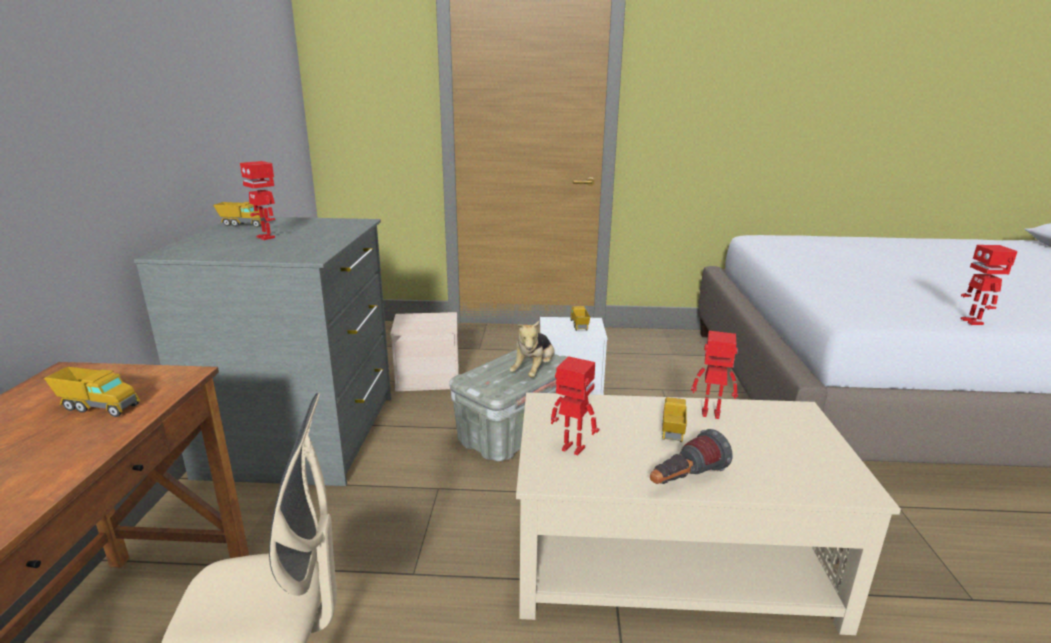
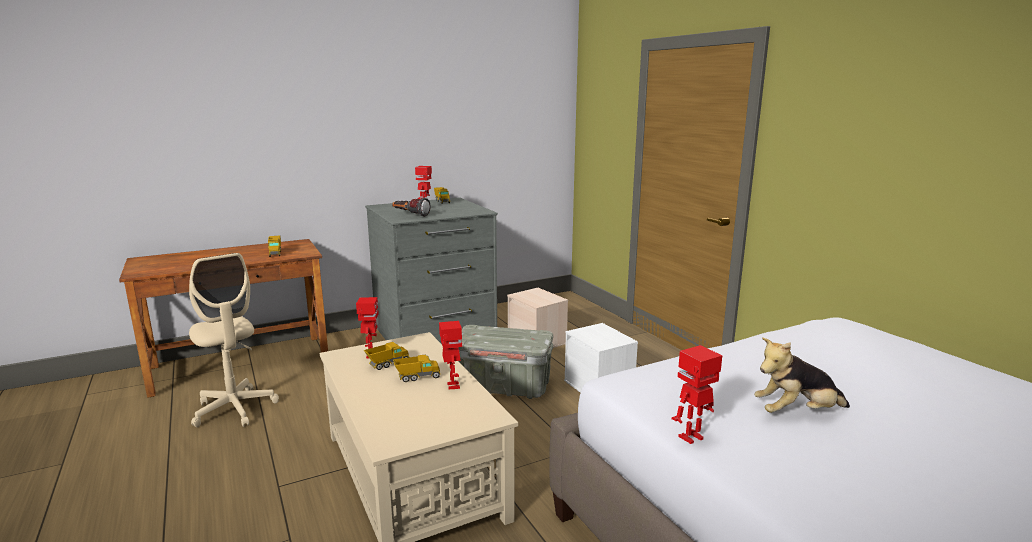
camera: 60 degrees right, 5 degrees down
(534, 371) = (508, 342): plush toy -> plush toy (796, 413)
(579, 326) = (605, 337): toy truck -> toy truck (387, 364)
(684, 480) = (359, 389): flashlight -> flashlight (410, 215)

